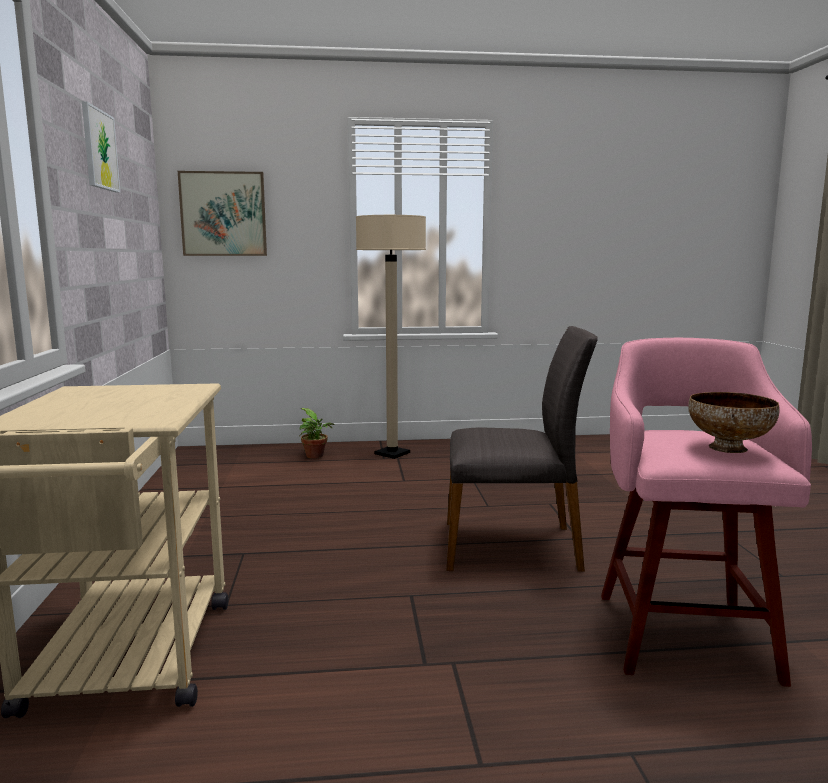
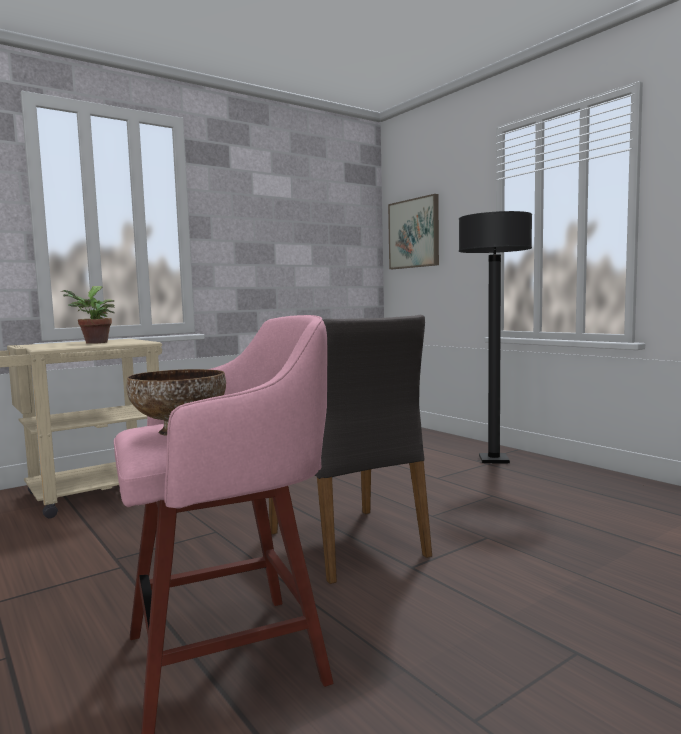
camera: 60 degrees right, 5 degrees down
(99, 149) = (272, 200): picture -> none
(316, 456) = (436, 445): potted plant -> potted plant (94, 343)
(392, 454) = (494, 460): beige floor lamp -> black floor lamp

